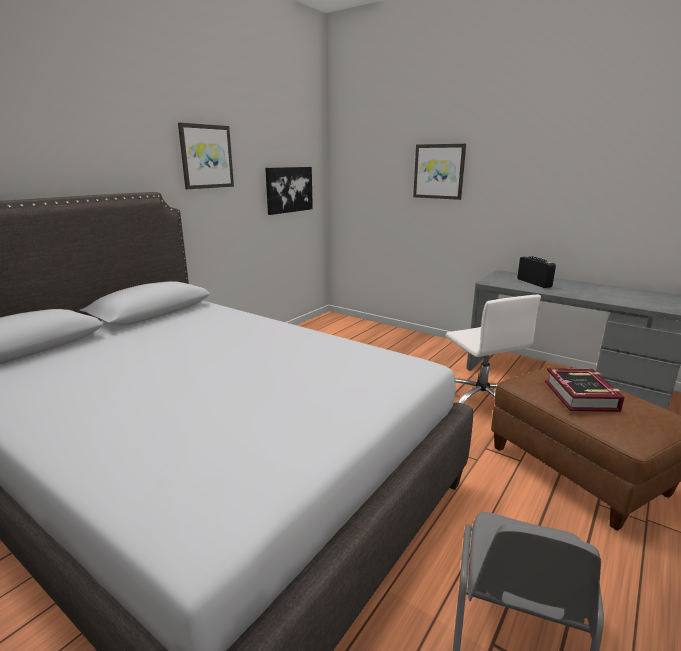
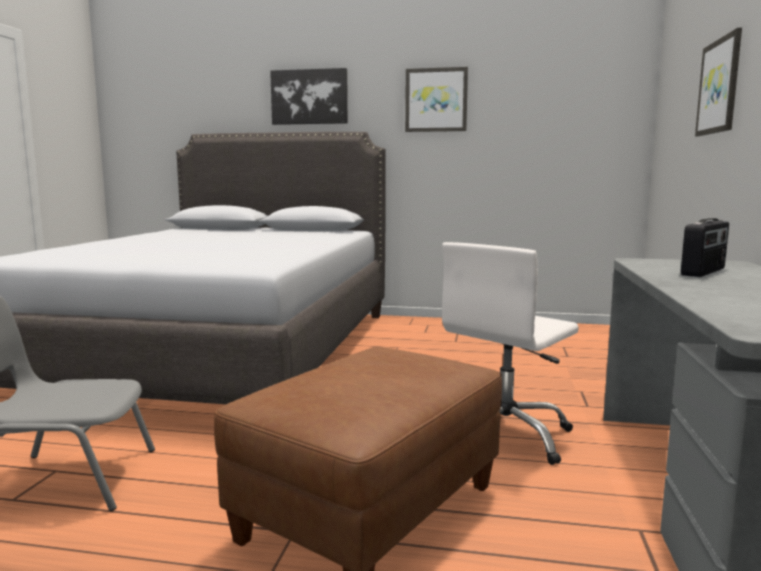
camera: 65 degrees right, 10 degrees down
(289, 189) = (563, 138): picture -> picture (309, 97)
(581, 396) = (361, 370): book -> none

